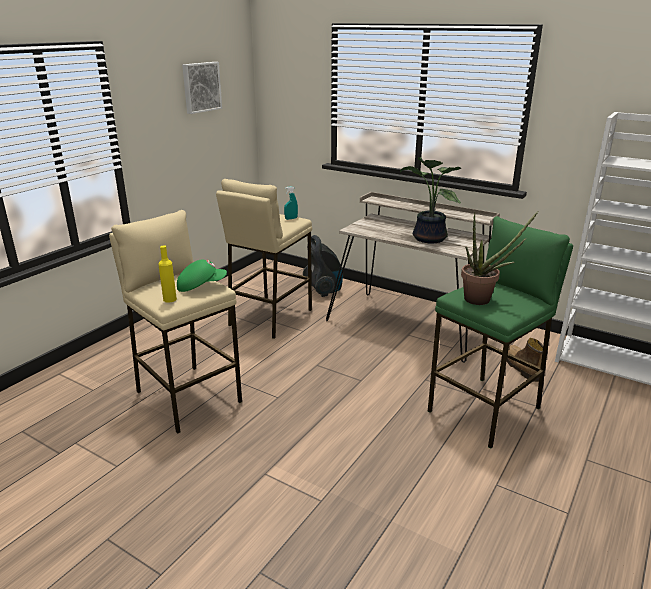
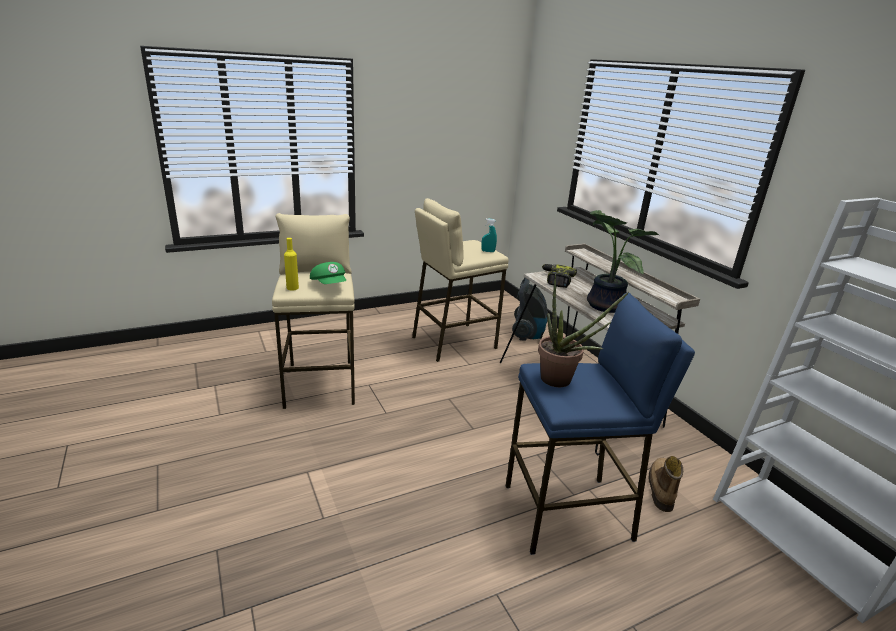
camera: 30 degrees right, 0 degrees up
(201, 87) = (455, 112): picture -> none
(201, 286) = (329, 285): green cap -> green cap turned 45 degrees clockwise
(369, 228) = (556, 280): none -> power drill
(486, 410) = (569, 513): green stool -> blue stool

